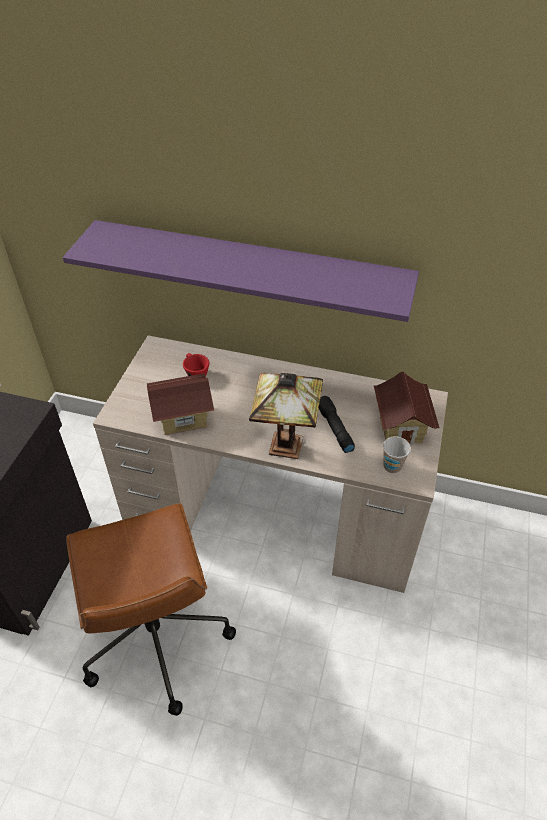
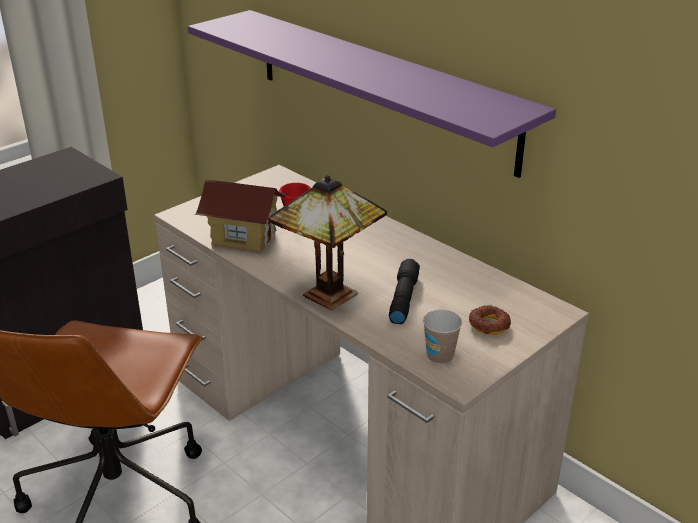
camera: 30 degrees right, 15 degrees down
(401, 427) = (489, 325): toy house -> donut

